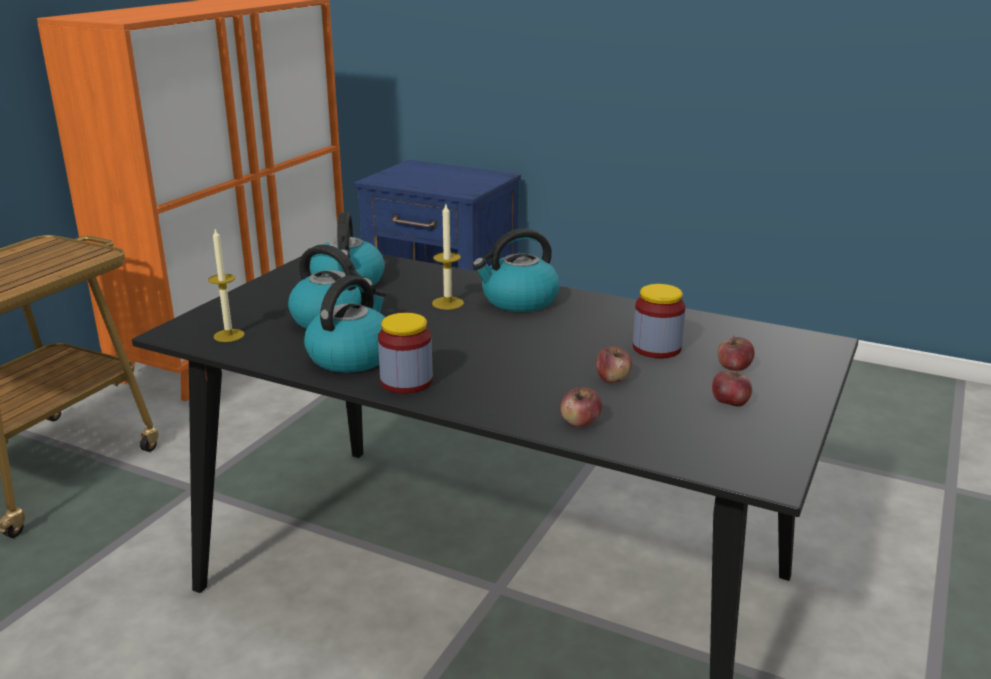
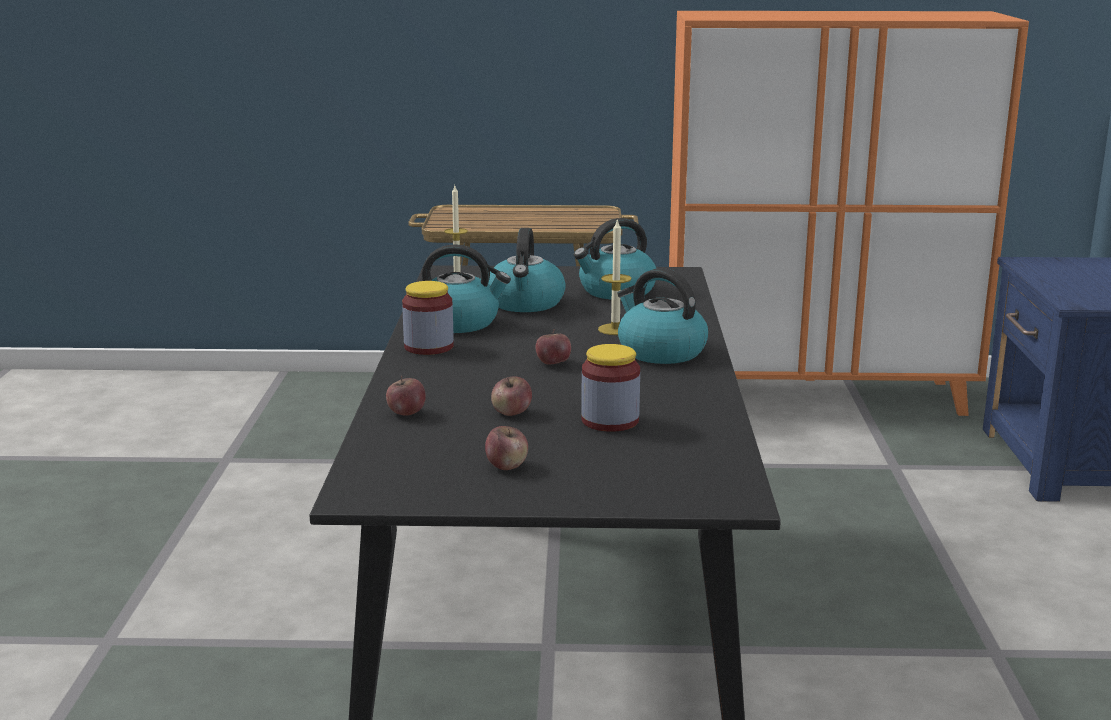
camera: 65 degrees right, 5 degrees down
(733, 368) = (599, 459): apple -> apple (553, 363)

